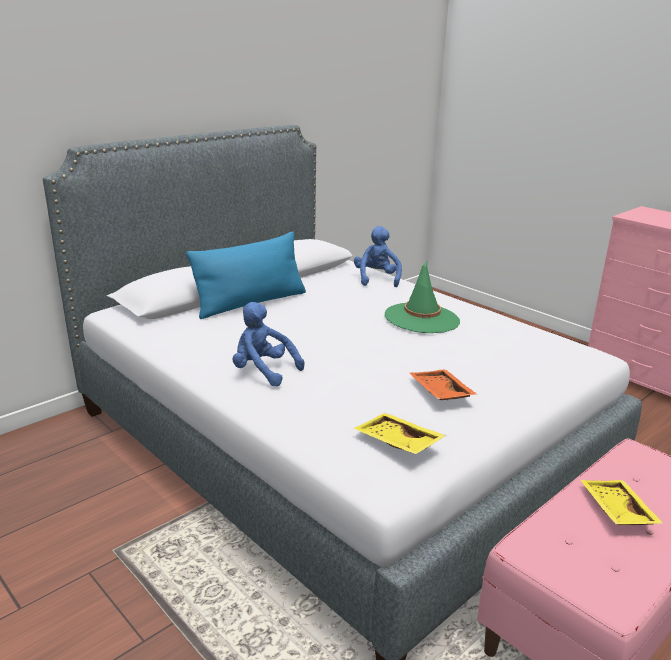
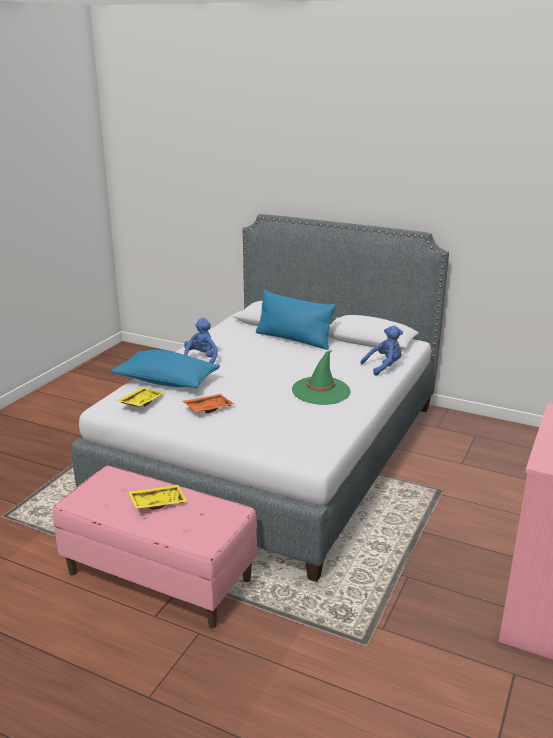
camera: 70 degrees right, 0 degrees up
(323, 411) = (167, 382): none -> blue pillow

